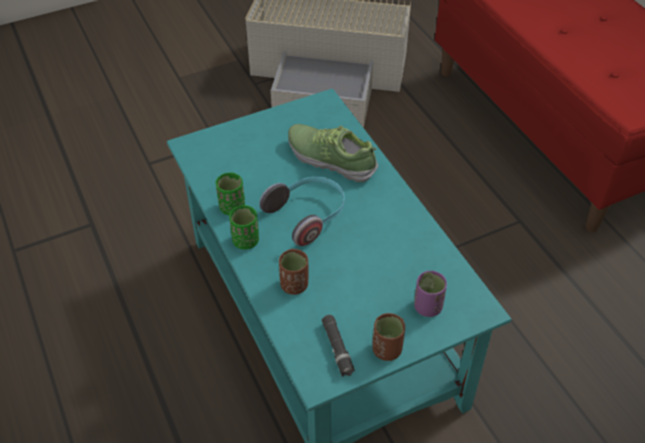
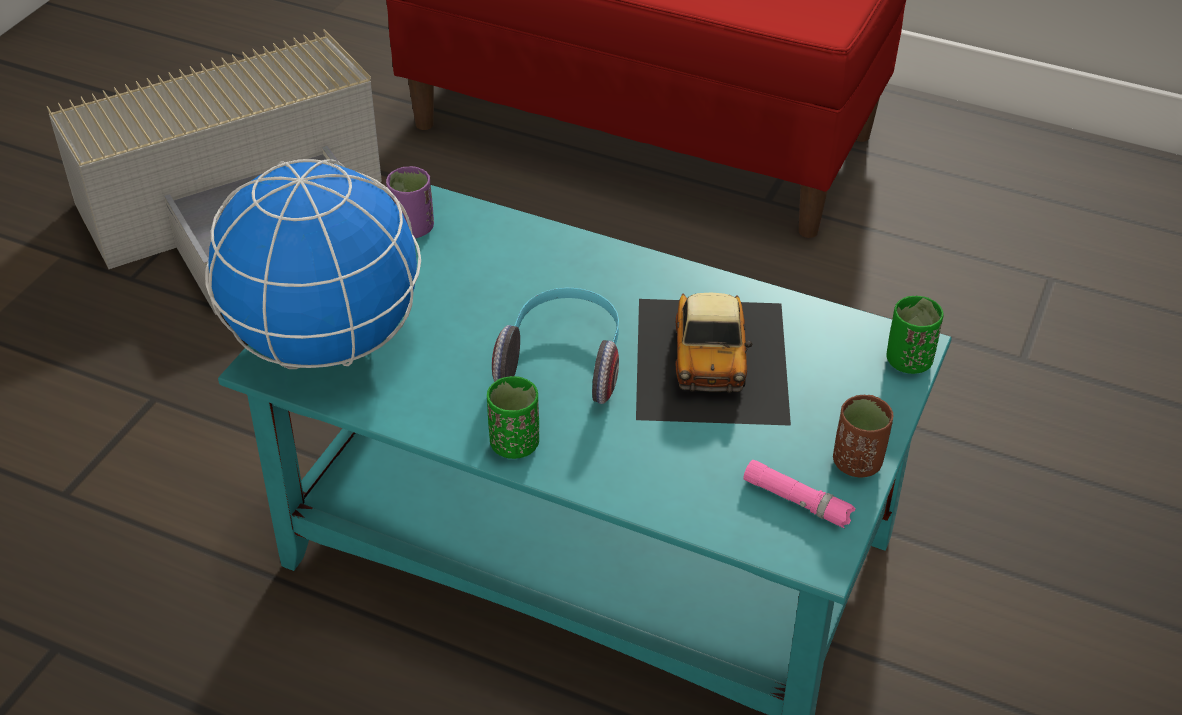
camera: 40 degrees left, 5 degrees down
(220, 148) = (324, 342): none -> globe
(232, 207) = (440, 412): green cup -> green cup (908, 361)
(294, 285) = (650, 459): brown cup -> none
(331, 158) = (509, 269): shoe -> none
(337, 348) = (797, 501): black flashlight -> pink flashlight
(375, 255) = (712, 358): none -> toy car
(427, 307) = (846, 381): purple cup -> purple cup (412, 228)

